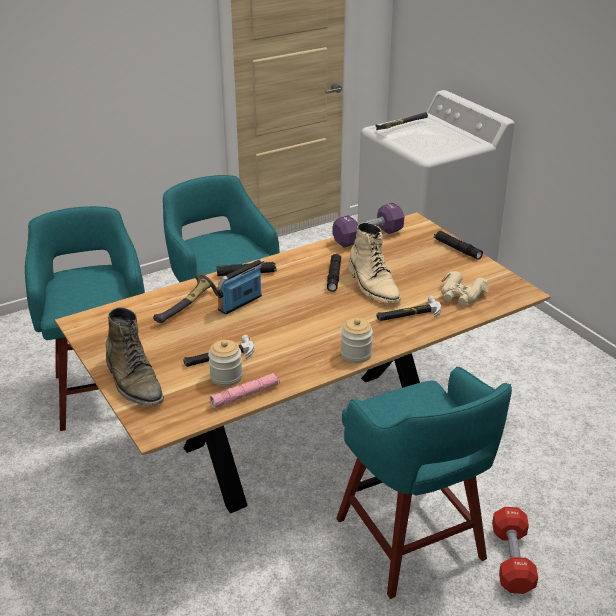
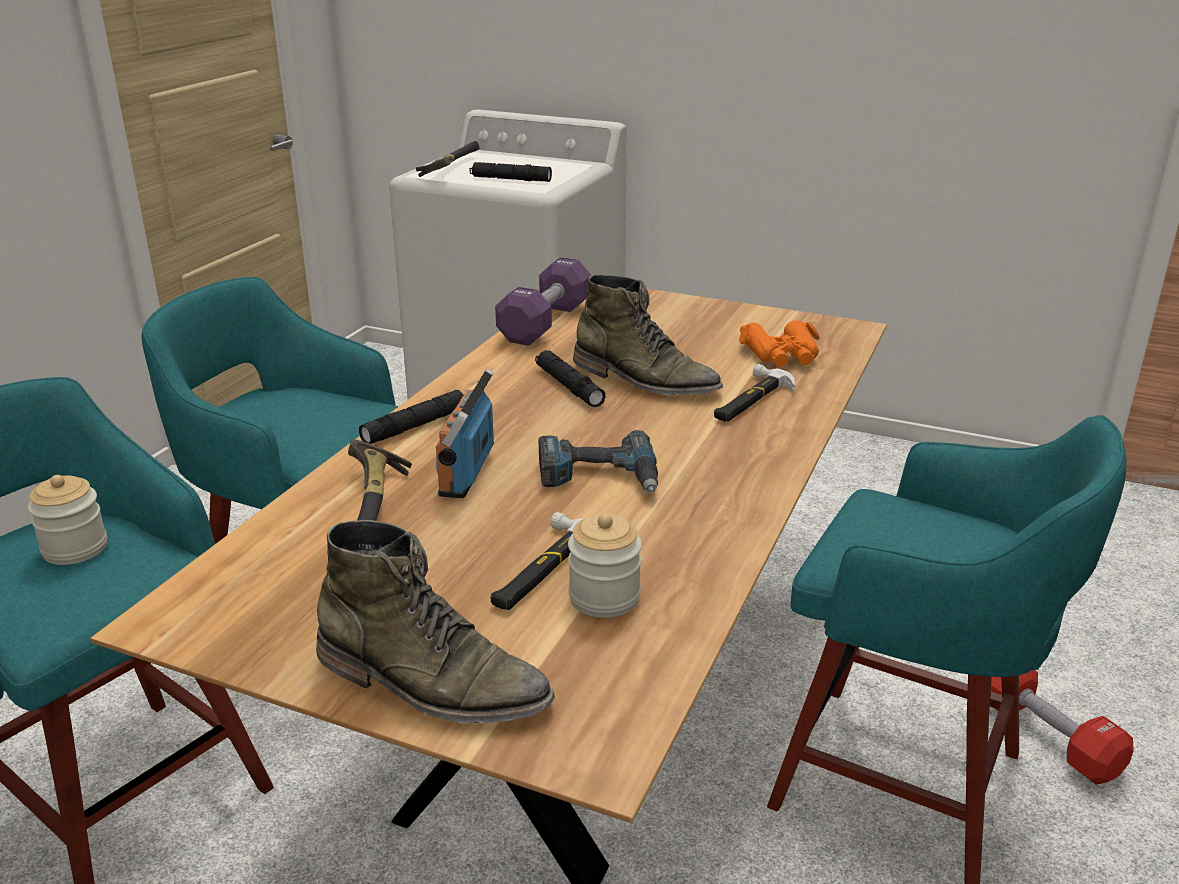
camera: 35 degrees left, 5 degrees down
(245, 395) = (681, 613): pink flashlight -> none
(289, 325) = (598, 476): none -> power drill
(356, 354) = (760, 479): jar -> jar (75, 549)
(373, 285) = (645, 380): beige boot -> green boot
(457, 249) = (692, 304): black flashlight -> black flashlight (510, 179)
(461, 295) = (782, 355): beige binoculars -> orange binoculars

